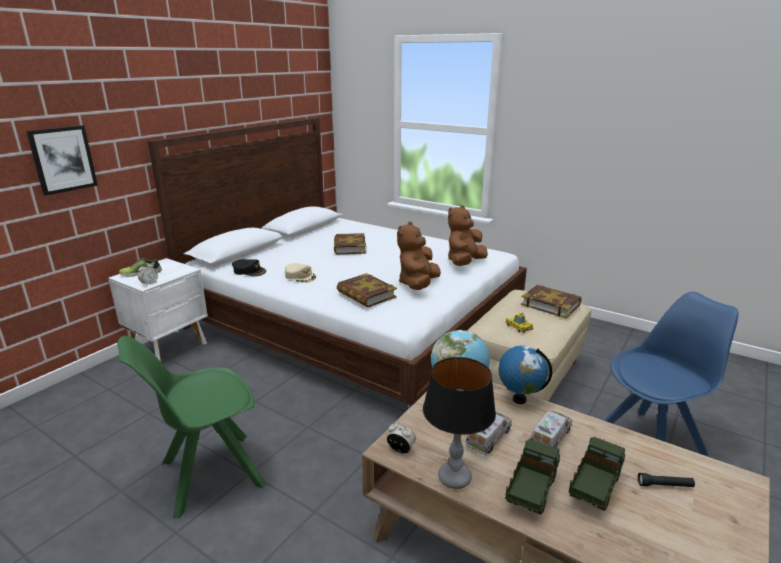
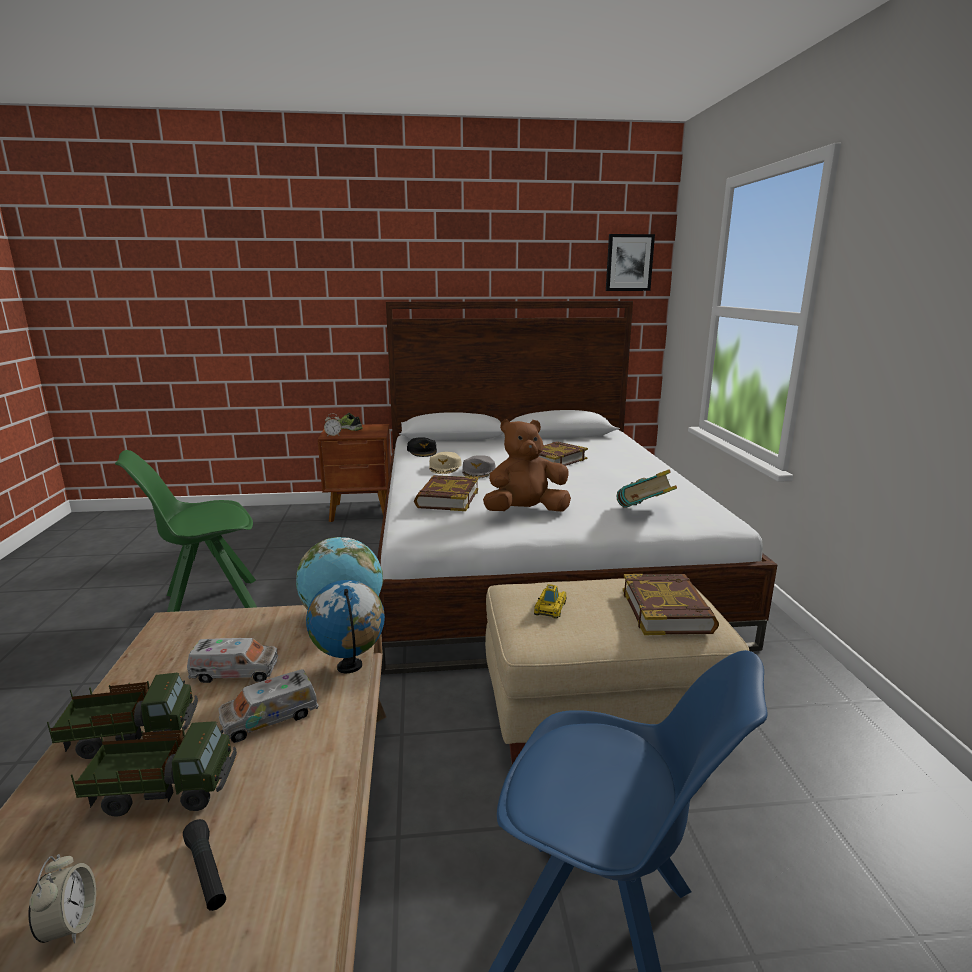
camera: 50 degrees right, 5 degrees down
(62, 159) = (303, 308): picture -> picture (629, 263)
(170, 347) = (362, 512): white nightstand -> brown nightstand
(209, 474) = (208, 606): green chair -> green chair turned 45 degrees counterclockwise
(330, 271) = (478, 471): none -> grey cap
(401, 449) = (175, 628): alarm clock -> alarm clock (70, 925)
(454, 478) = (135, 676): table lamp -> none
(464, 263) = (643, 514): brown plush toy -> book
(550, 438) = (270, 718): toy truck -> toy truck turned 150 degrees clockwise

